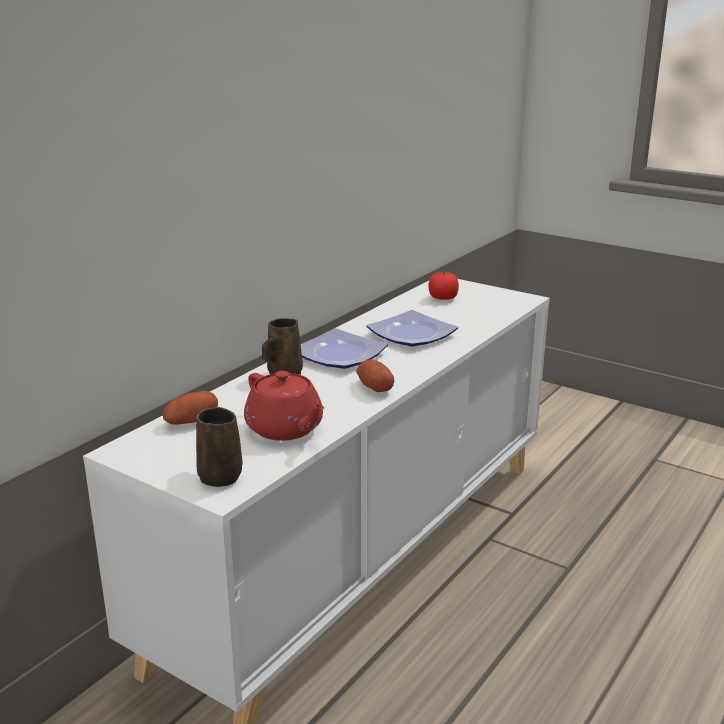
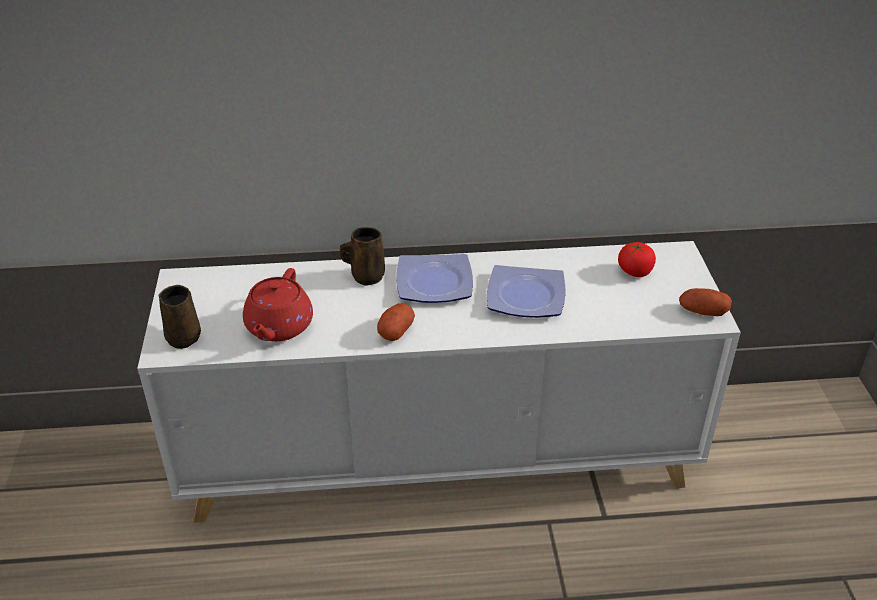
camera: 50 degrees right, 15 degrees up
(191, 421) = (246, 281): potato -> potato (702, 312)

